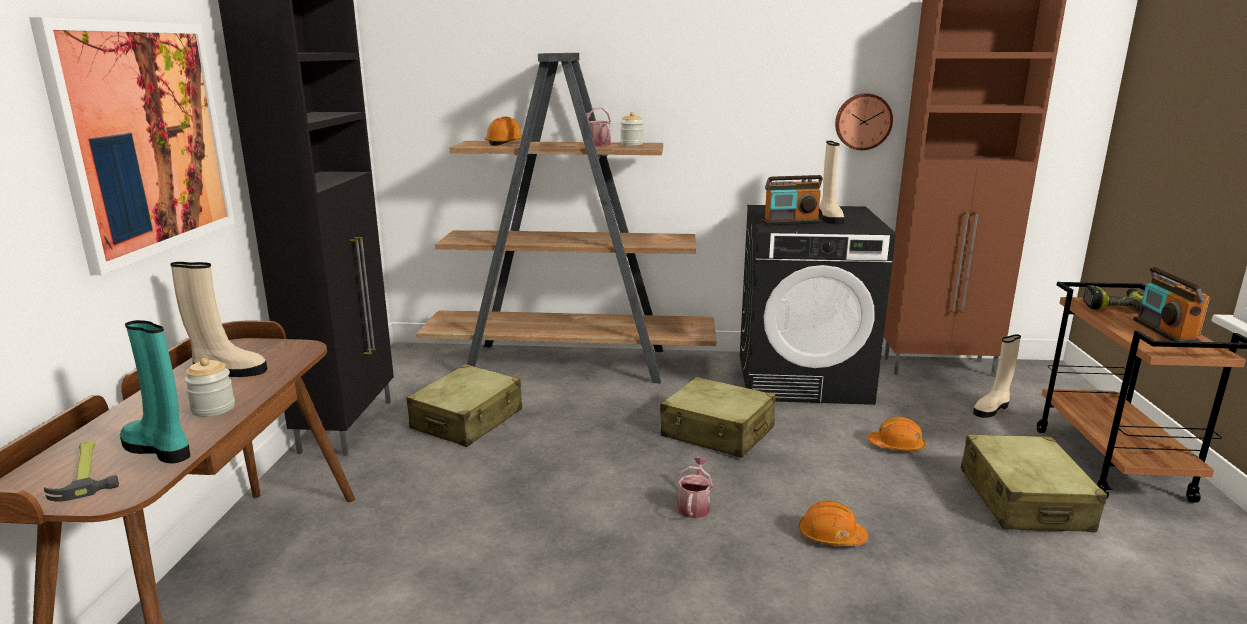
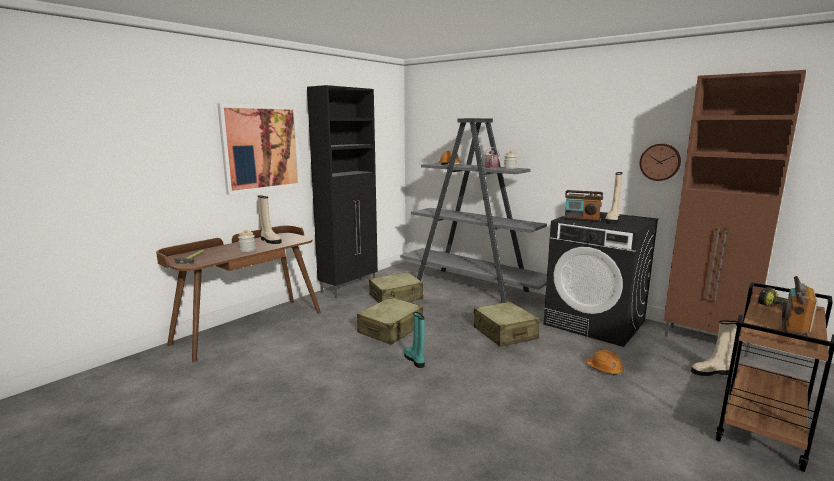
camera: 35 degrees right, 5 degrees down
(159, 450) = (216, 257): turquoise boot -> turquoise boot (415, 360)
(571, 363) = (472, 286): brown bookcase -> grey bookcase
(694, 505) = (448, 358): watering can -> none
(830, 536) = (498, 392): orange hard hat -> none
(1024, 500) = (651, 420): beige suitcase -> beige suitcase (391, 329)

